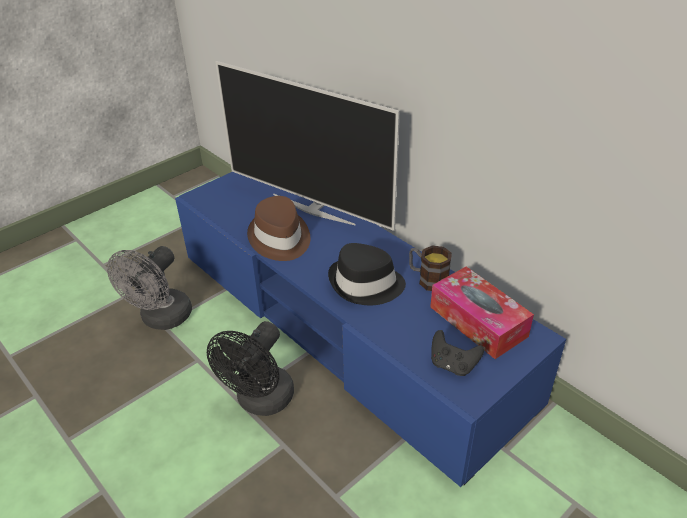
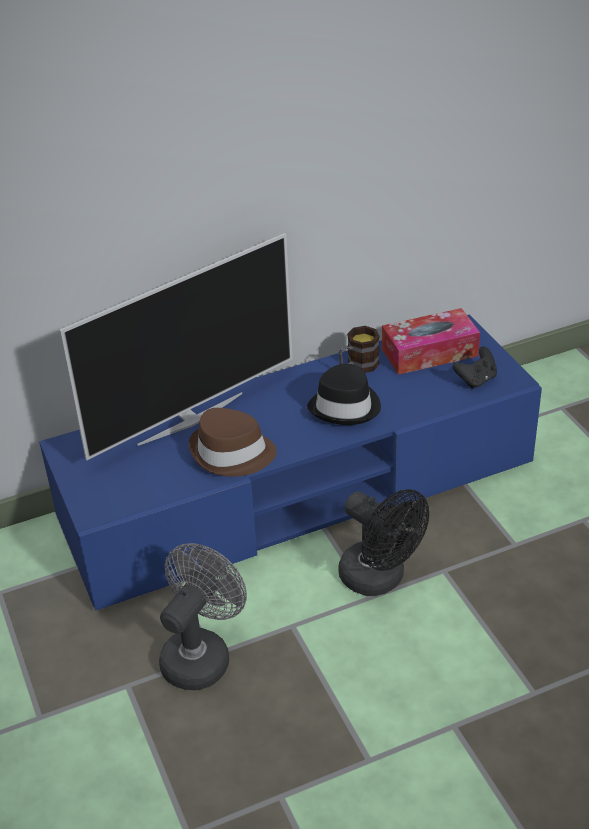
camera: 70 degrees left, 0 degrees up
(161, 319) = (201, 654): grey fan -> grey fan turned 105 degrees counterclockwise

